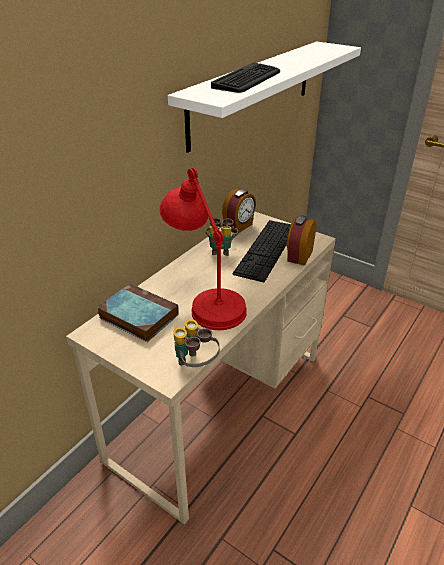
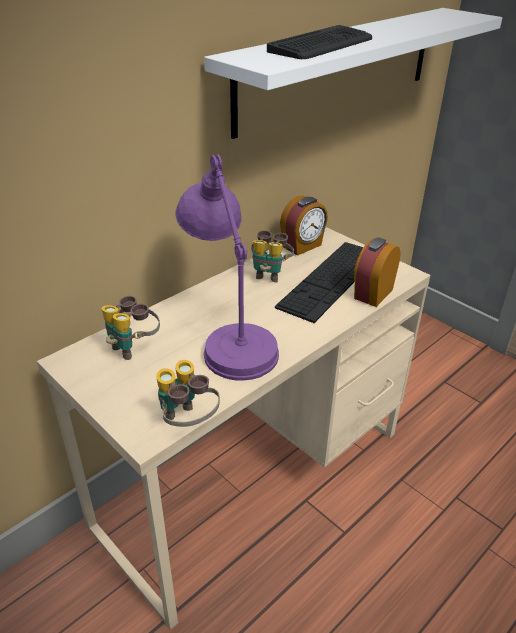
camera: 10 degrees right, 0 degrees up
(137, 316) = (133, 347): book -> binoculars
(204, 298) = (228, 335): red table lamp -> purple table lamp

